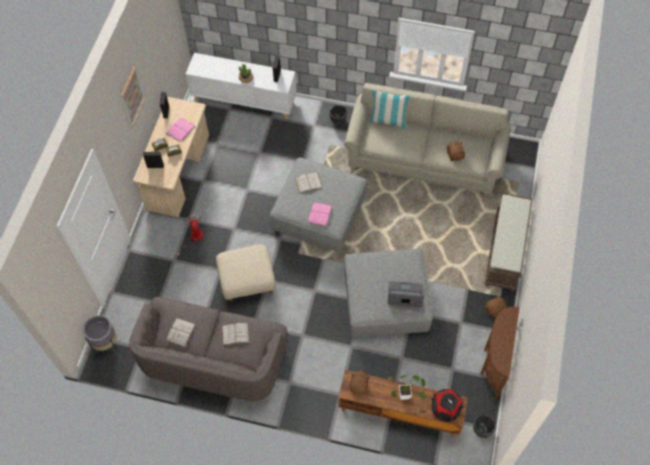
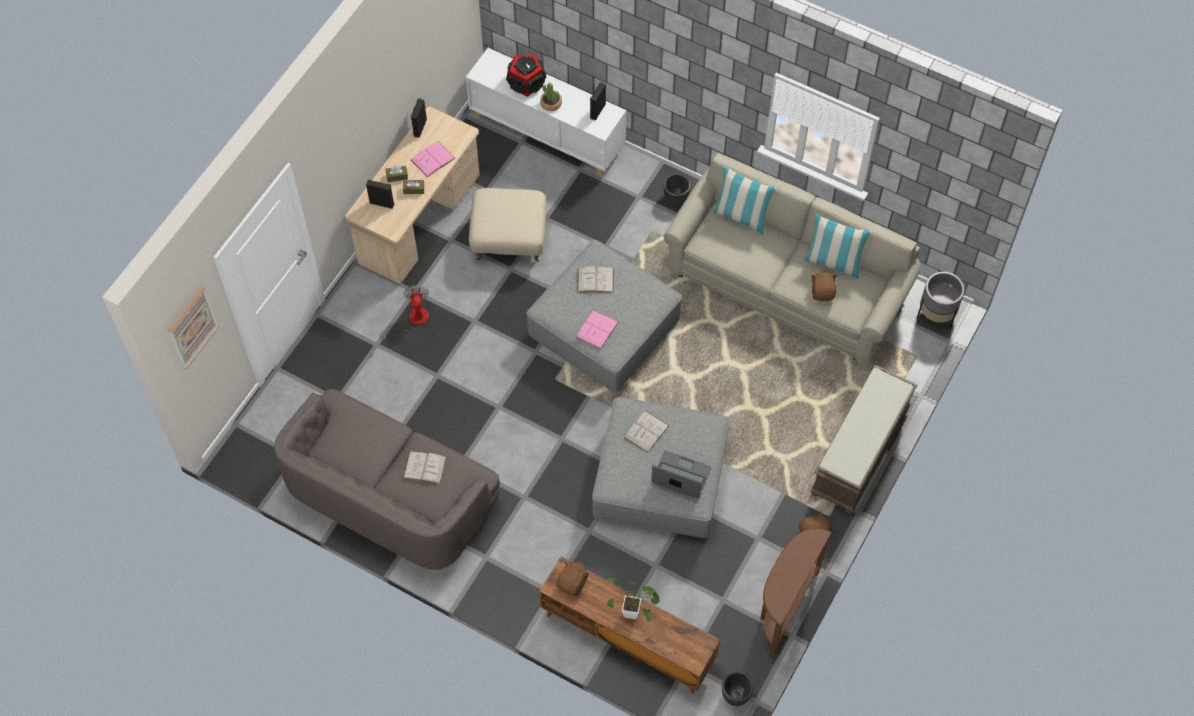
camera: 15 degrees right, 0 degrees up
(105, 342) = (249, 435): grey planter -> grey planter (936, 314)
(132, 96) = (368, 99): picture -> picture (192, 327)
(180, 332) = (351, 445): white book -> white book (646, 431)
(248, 282) = (470, 402): beige ottoman -> beige ottoman (509, 240)
(445, 408) = (683, 646): speaker -> speaker (526, 83)
(455, 135) = (834, 262): none -> pillow

